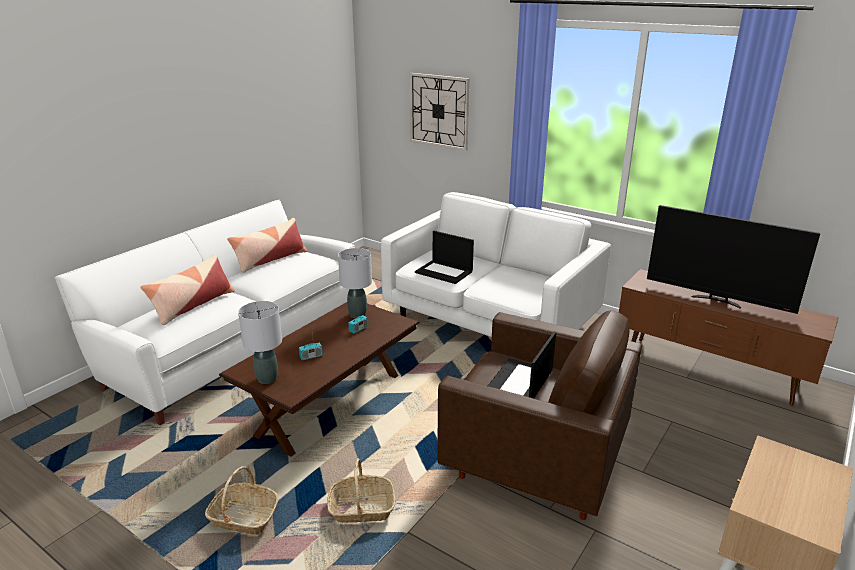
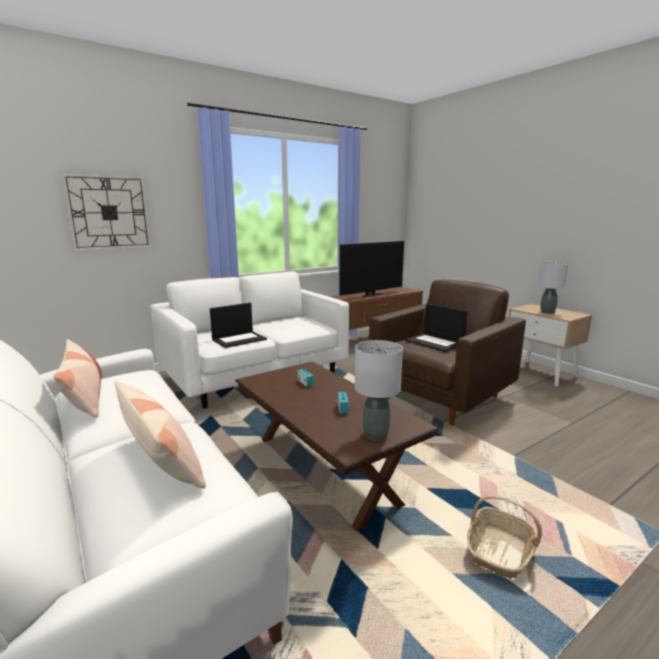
camera: 70 degrees left, 10 degrees down
(357, 315) = (275, 380): grey table lamp -> grey table lamp (547, 312)
(361, 509) = (486, 473): basket -> none

